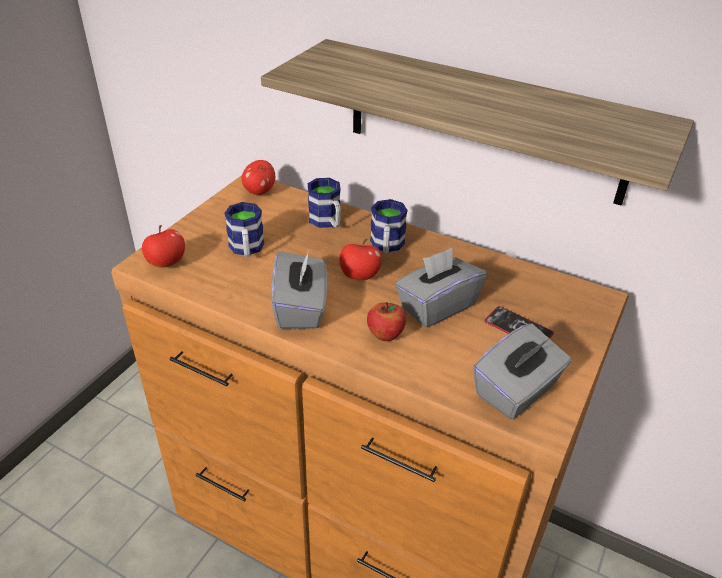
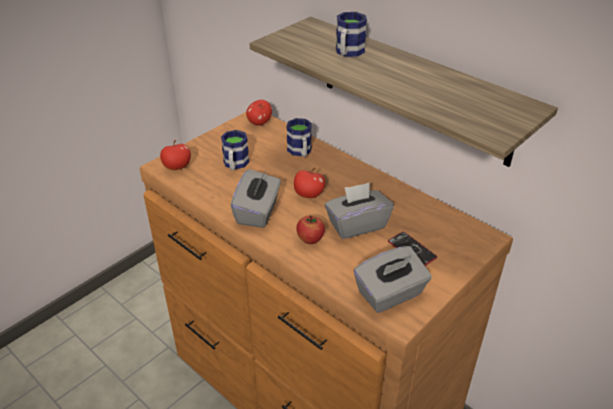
camera: 15 degrees right, 0 degrees up
(386, 246) = (337, 175): mug -> mug (348, 53)

